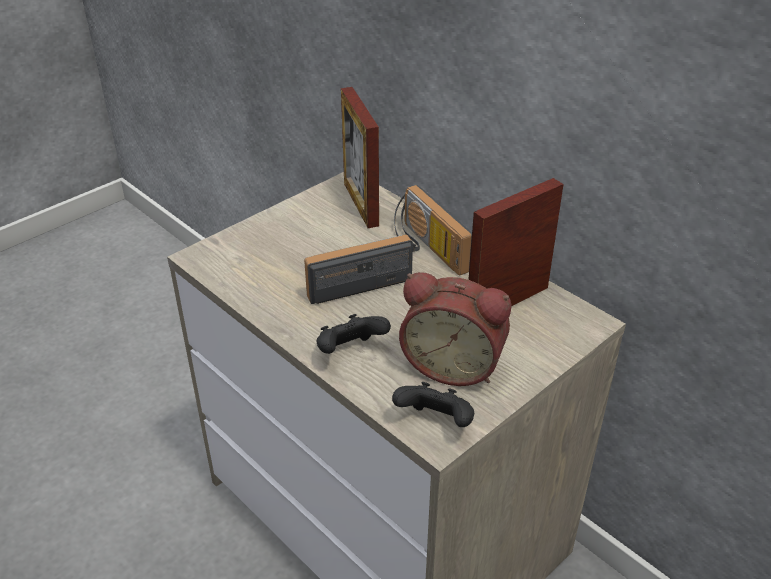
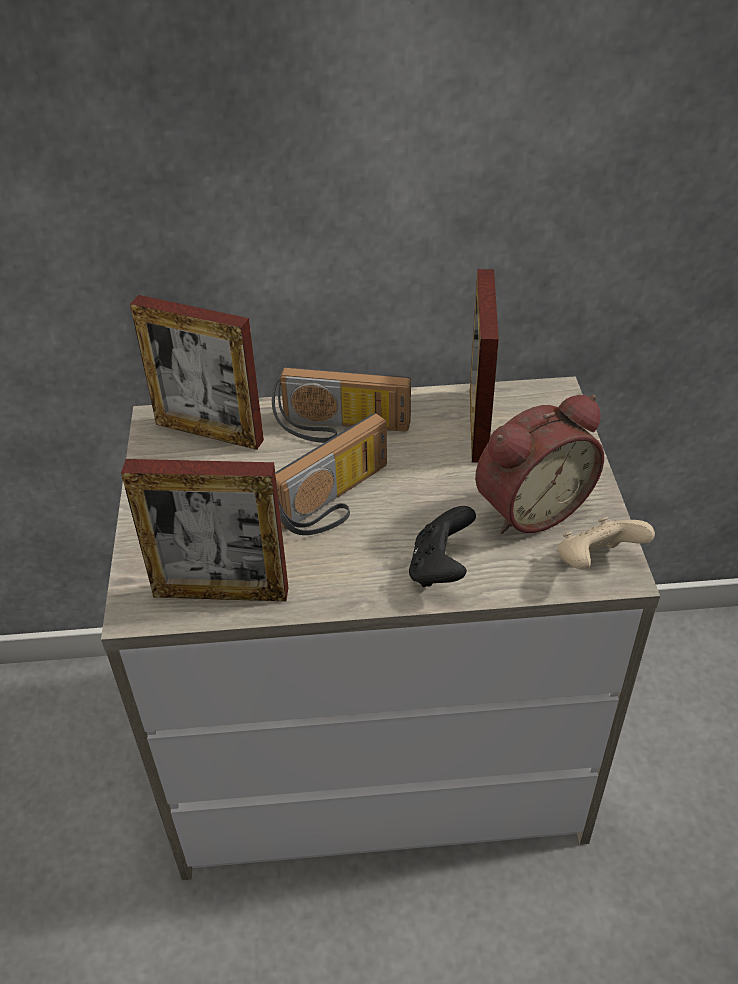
camera: 50 degrees left, 5 degrees up
(240, 277) = (221, 592): none -> picture frame
(360, 281) = (337, 502): radio -> radio turned 150 degrees counterclockwise
(436, 422) = (596, 562): black game controller -> beige game controller

